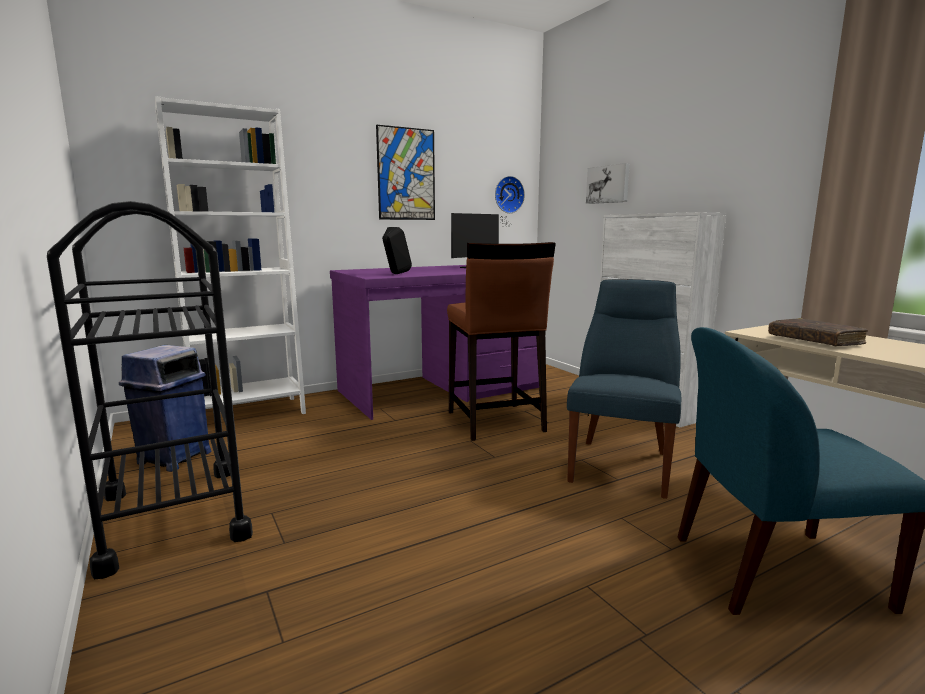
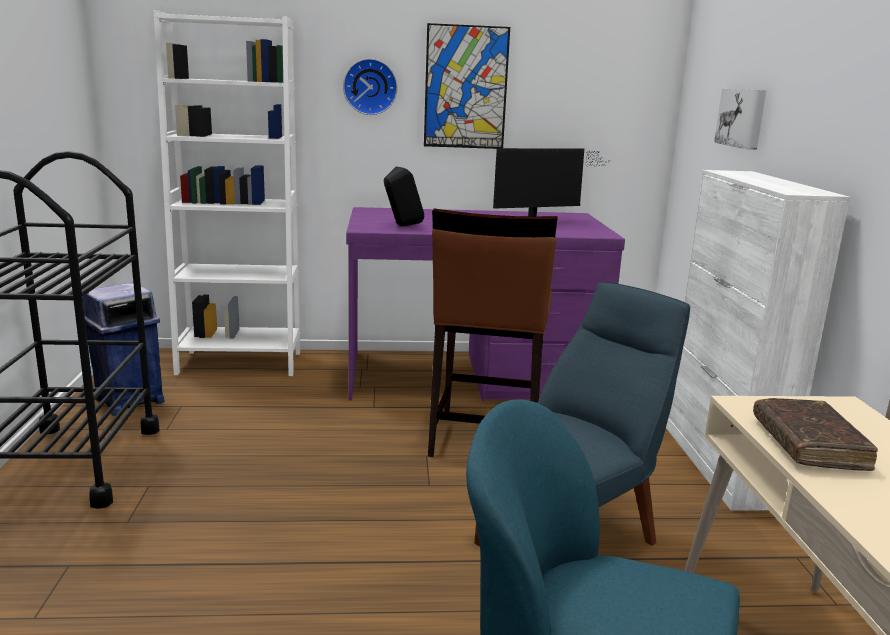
camera: 25 degrees right, 5 degrees up
(508, 194) = (624, 116): wall clock -> wall clock (370, 87)

